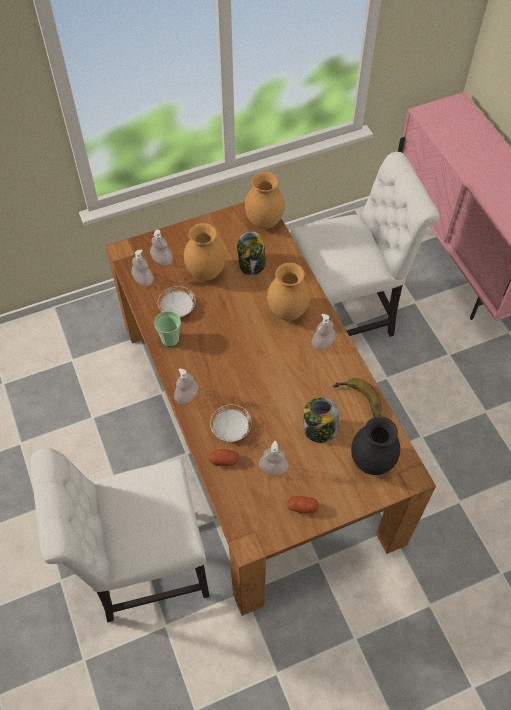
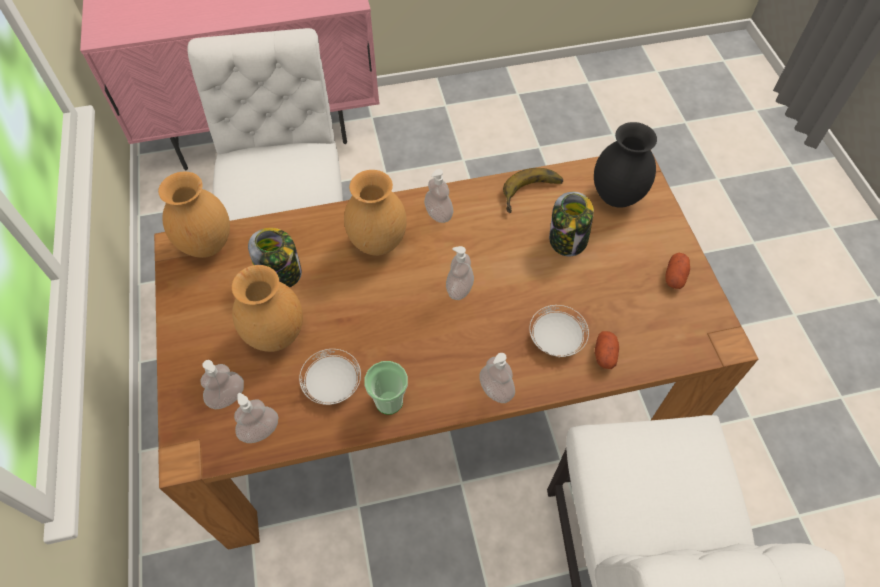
camera: 80 degrees left, 0 degrees up
(273, 468) = (619, 299): soap dispenser -> soap dispenser (459, 289)

